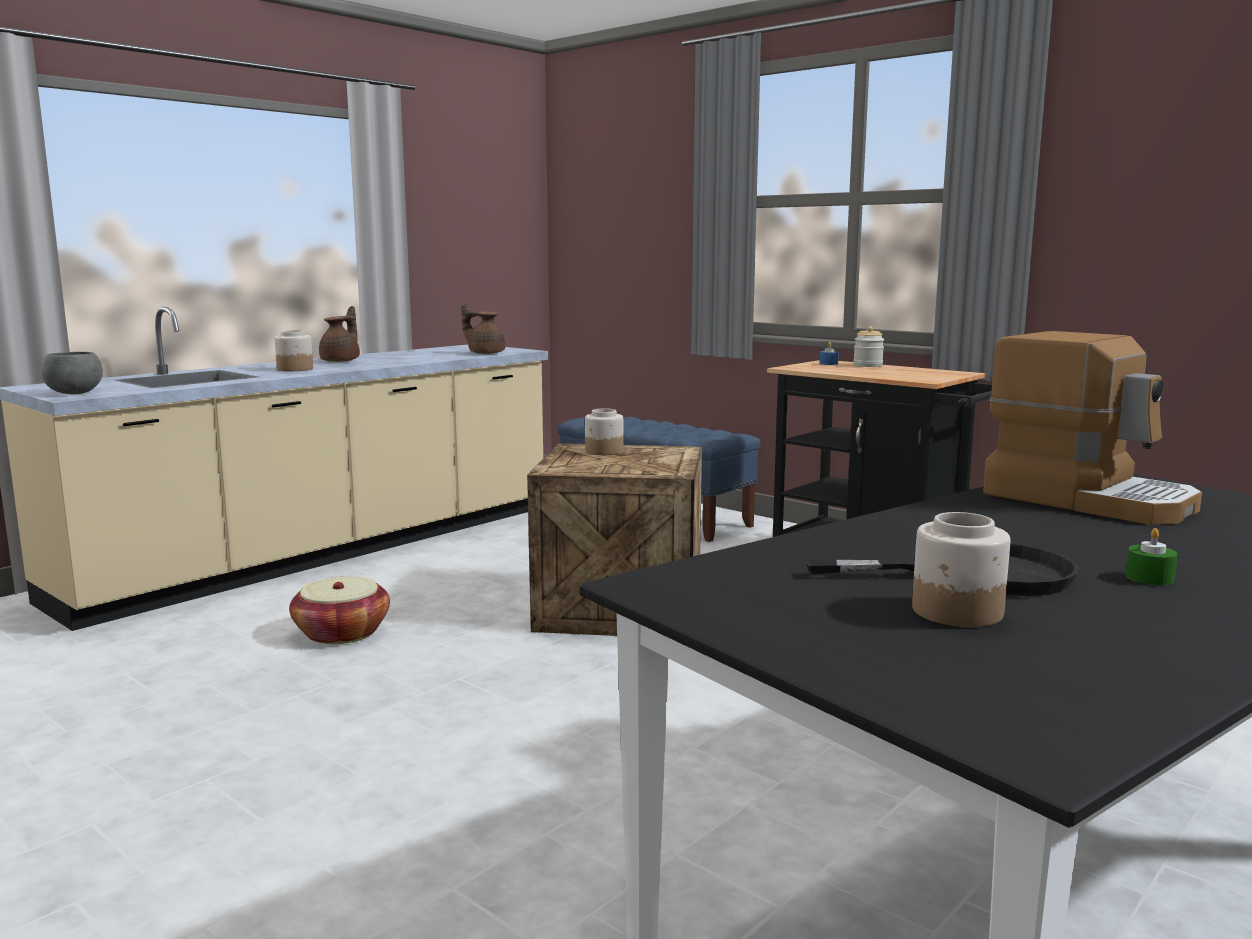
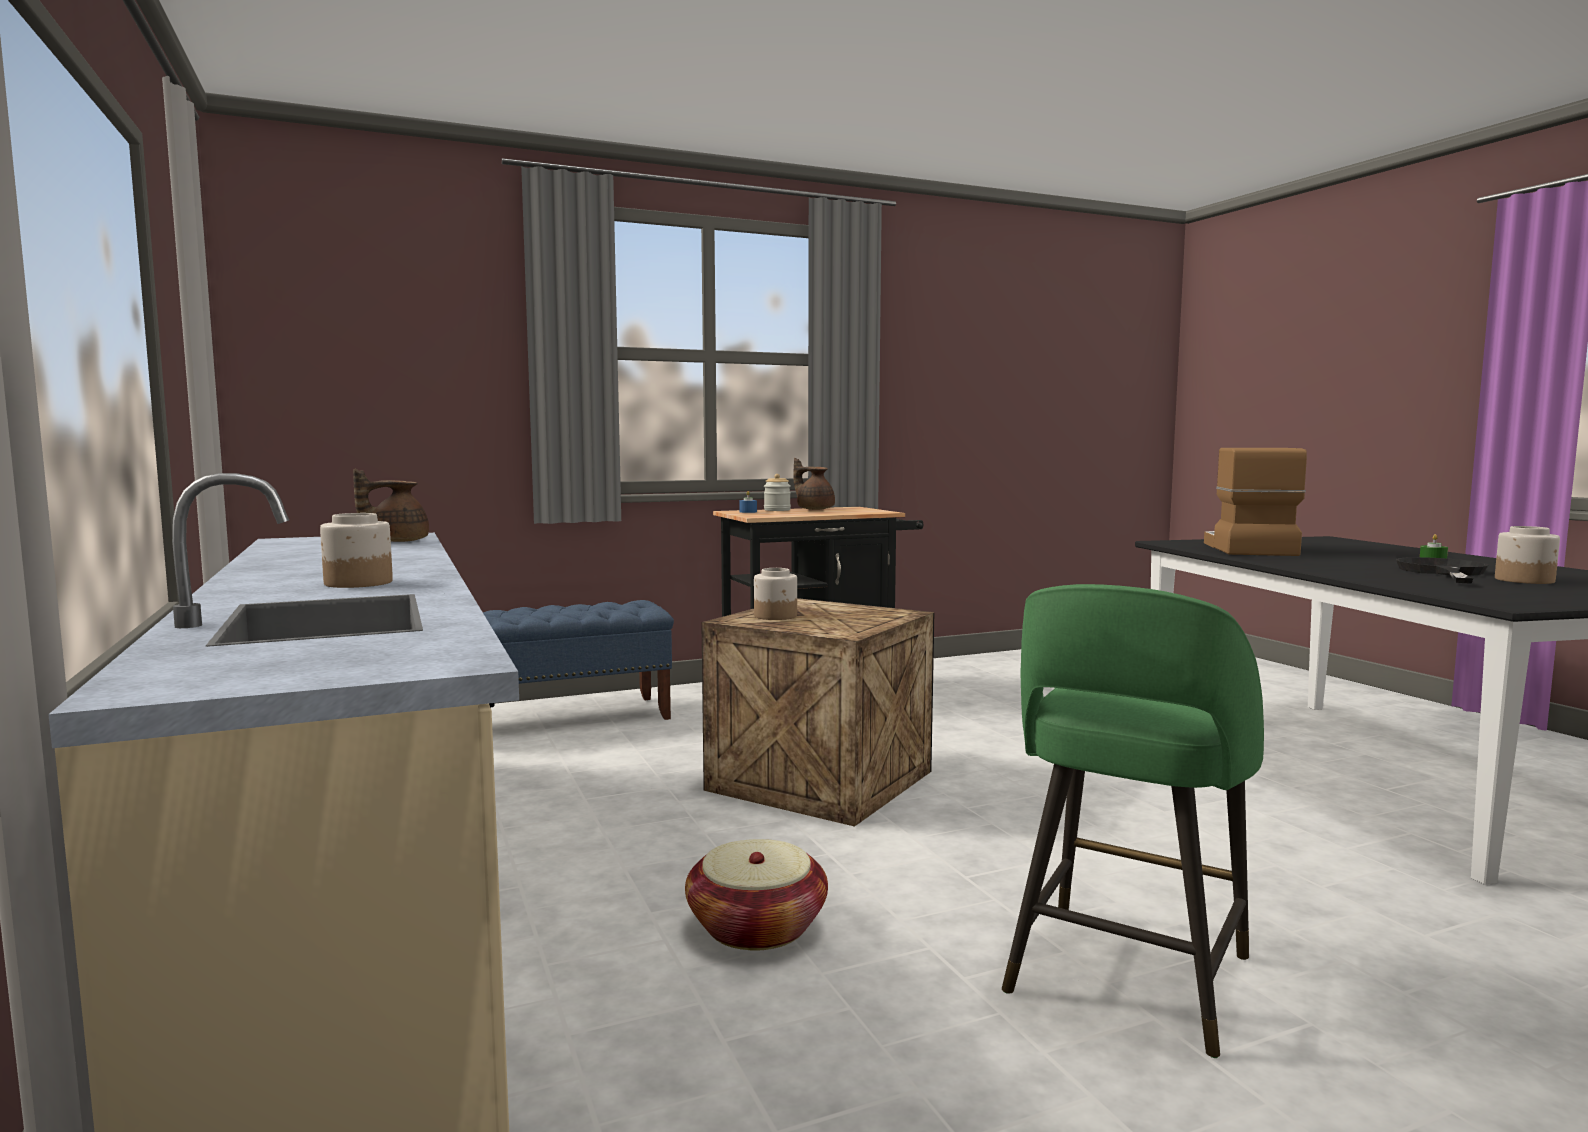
camera: 65 degrees left, 5 degrees down
(75, 394) = (403, 661): grey bowl -> none
(311, 746) = (1125, 978): none -> green stool
(341, 361) = (308, 569): brown teapot -> brown teapot (814, 509)
(1088, 500) = (1246, 549): coffee machine -> coffee machine turned 60 degrees counterclockwise

